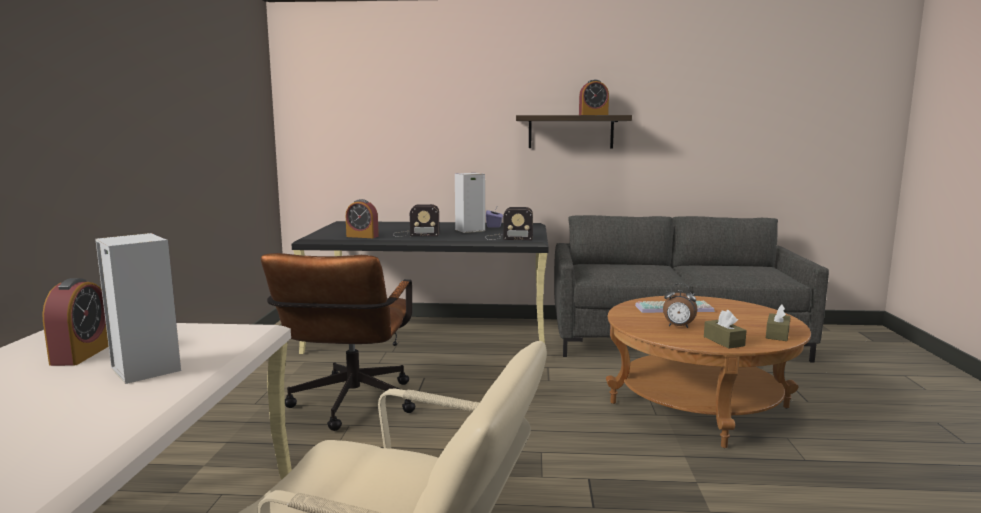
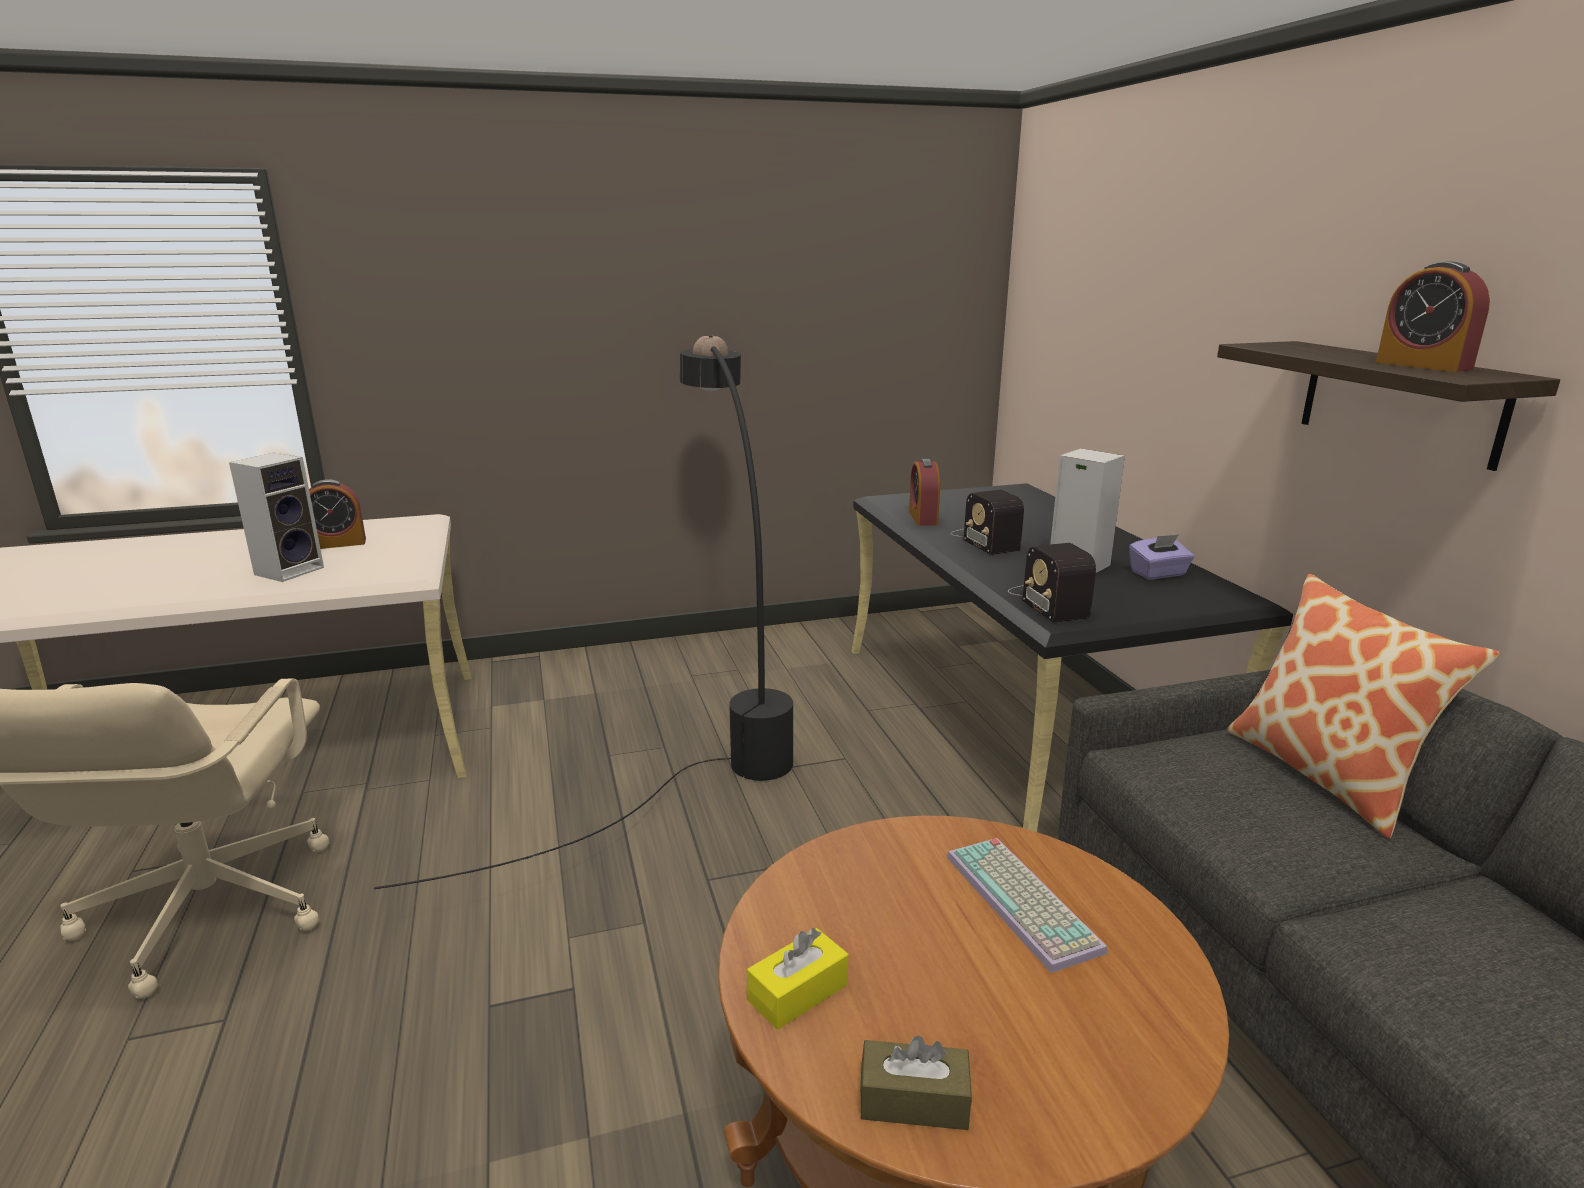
camera: 70 degrees right, 10 degrees up
(350, 407) = (712, 733): brown office chair -> black floor lamp
(618, 263) = (1327, 774): none -> pillow
(678, 326) = (872, 916): alarm clock -> none
(723, 341) = (798, 992): brown tissue box -> yellow tissue box

